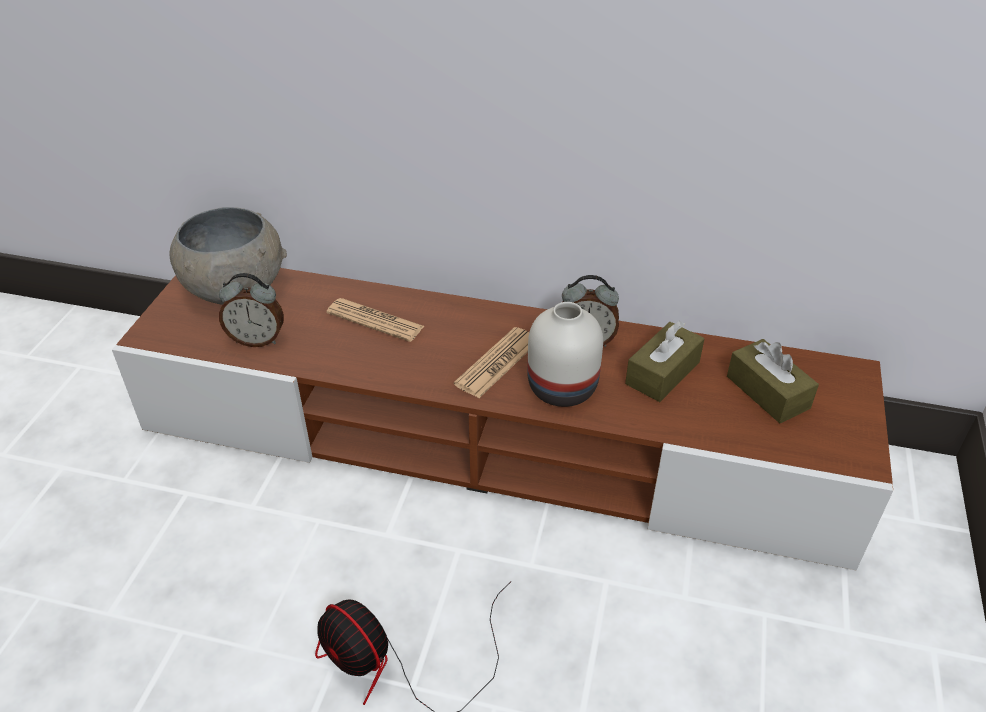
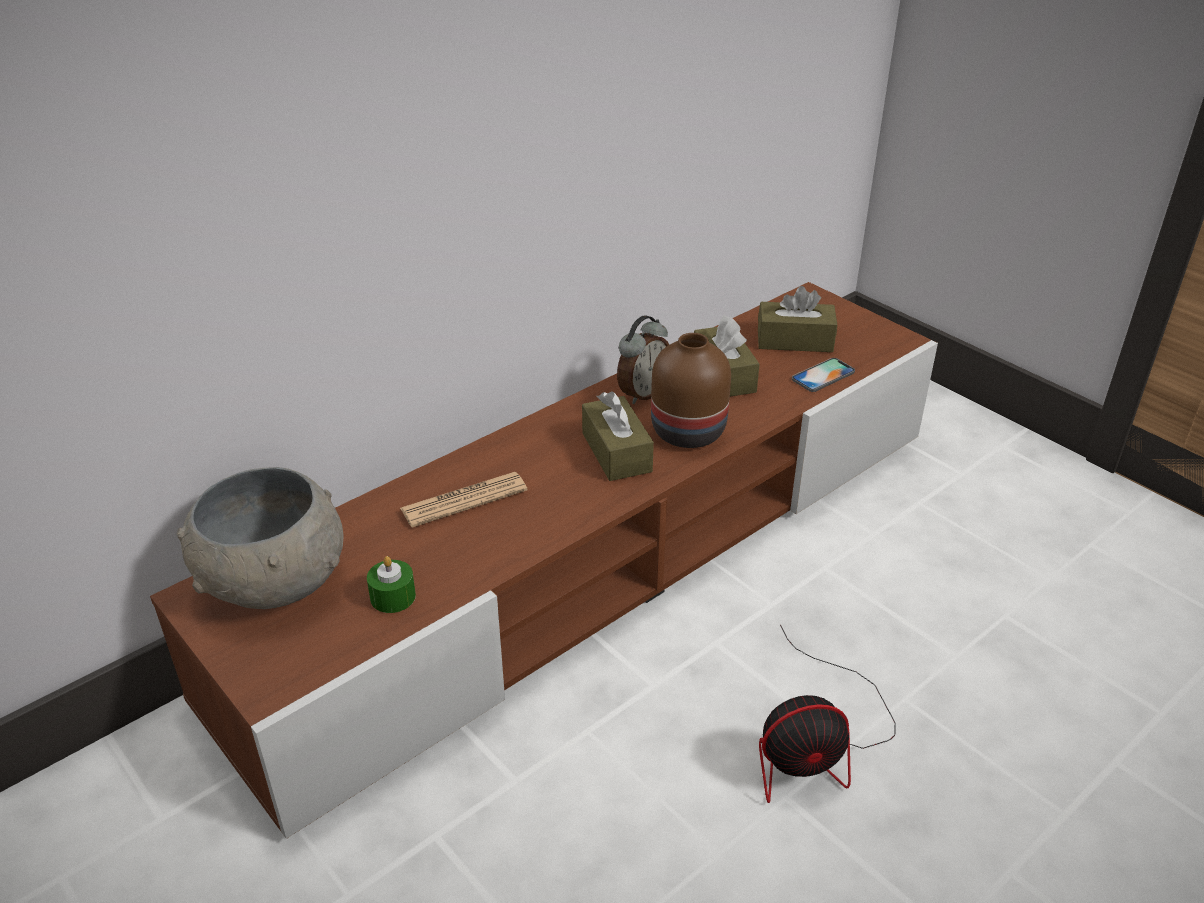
camera: 55 degrees left, 5 degrees down
(257, 339) = (393, 597): alarm clock -> green candle
(497, 363) = (616, 452): newspaper -> brown tissue box
(562, 386) = (686, 431): white vase -> brown vase
(734, 432) = (823, 375): none -> phone

